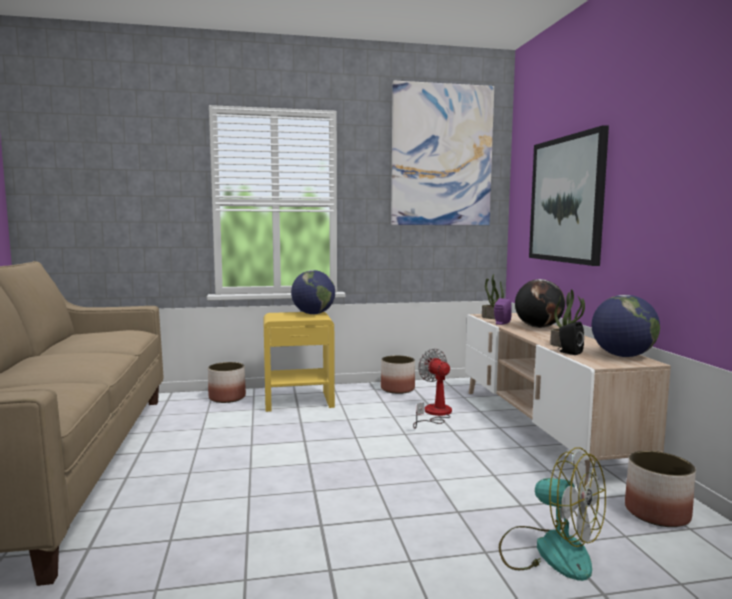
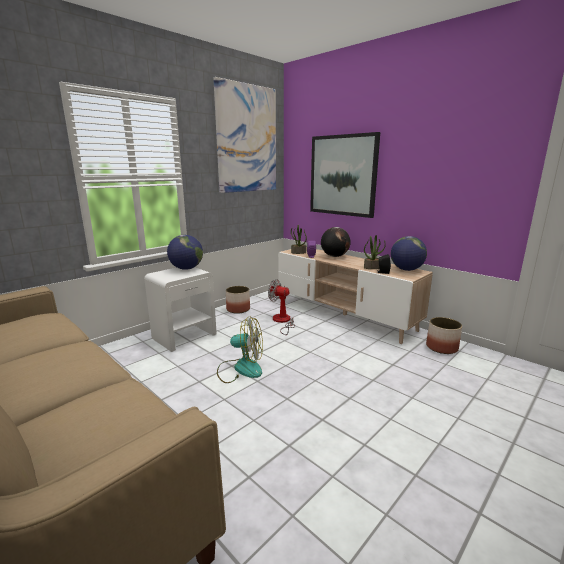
camera: 35 degrees left, 10 degrees up
(227, 398) = (123, 349): planter -> none
(299, 401) = (185, 336): yellow nightstand -> white nightstand
(549, 551) = (432, 384): fan -> fan (240, 369)

